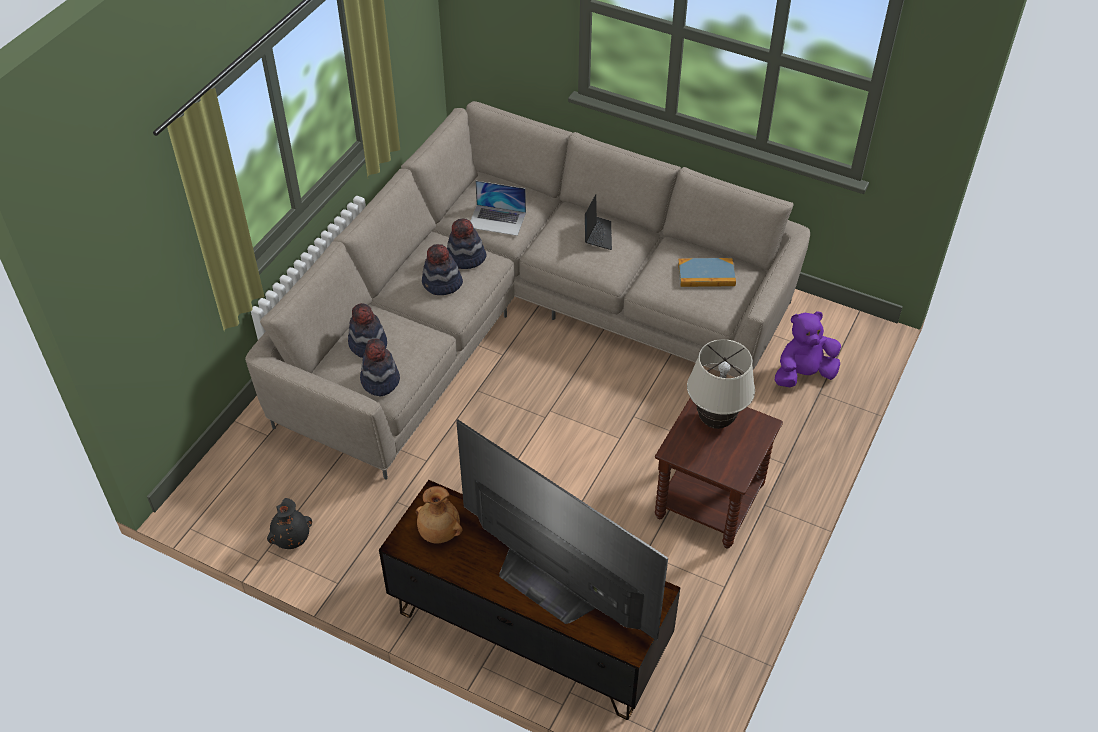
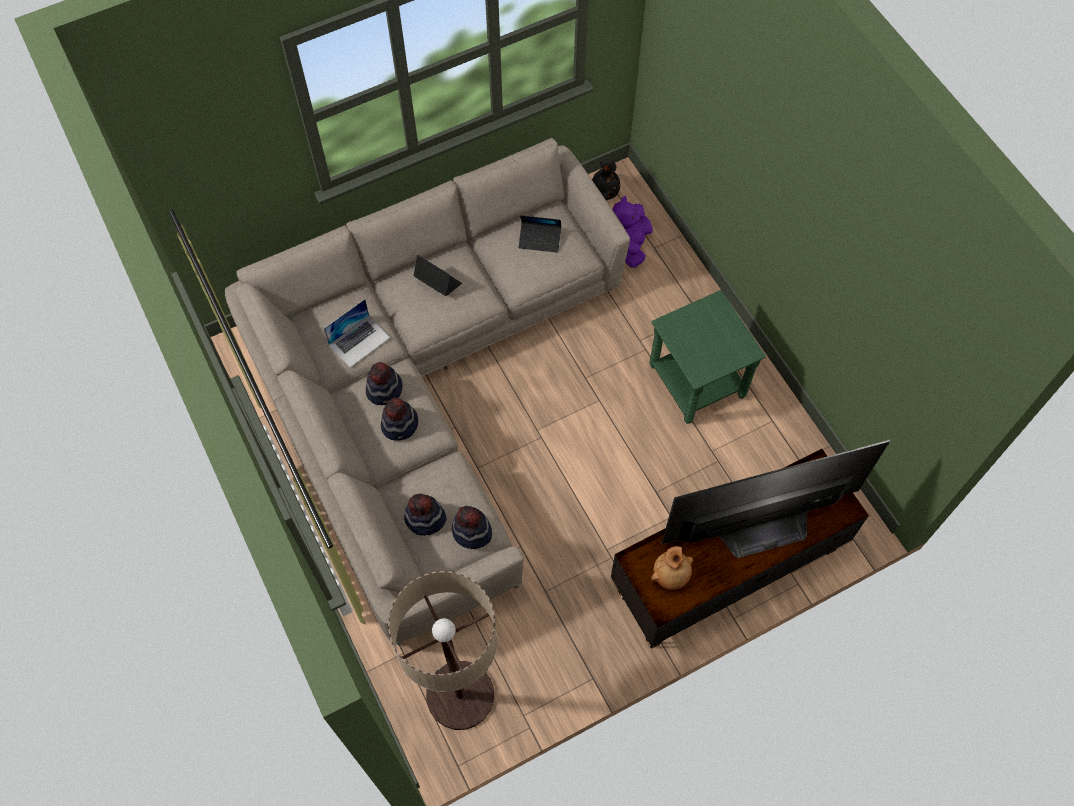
camera: 55 degrees left, 15 degrees up
(255, 494) = (460, 695): none -> floor lamp
(291, 538) = (525, 690): black vase -> black vase (604, 192)
(706, 275) = (540, 240): book -> laptop
(710, 502) = (698, 381): brown side table -> green side table
(715, 421) = (691, 330): beige table lamp -> none

